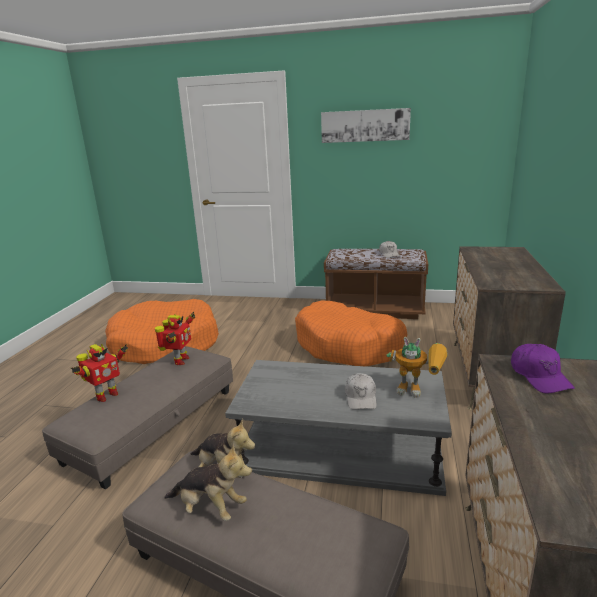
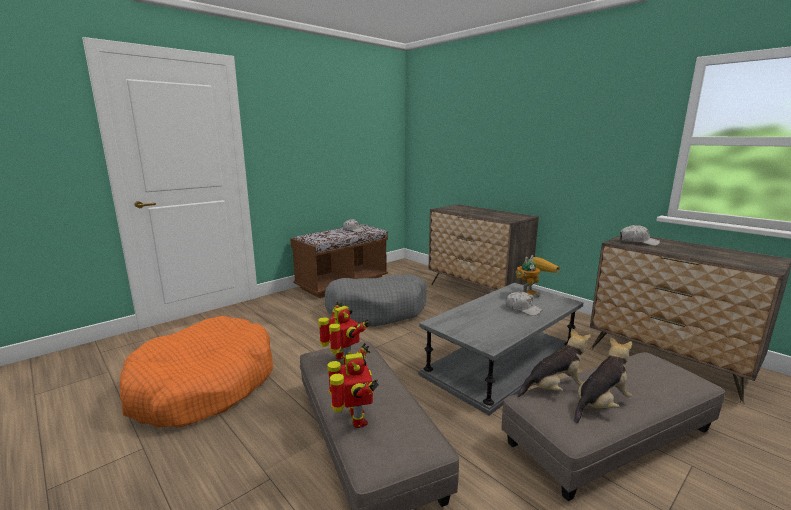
camera: 55 degrees left, 5 degrees down
(349, 346) = (377, 310): orange dog bed -> grey dog bed
(365, 125) = (311, 119): picture -> none
(539, 376) = (638, 242): purple cap -> white cap

